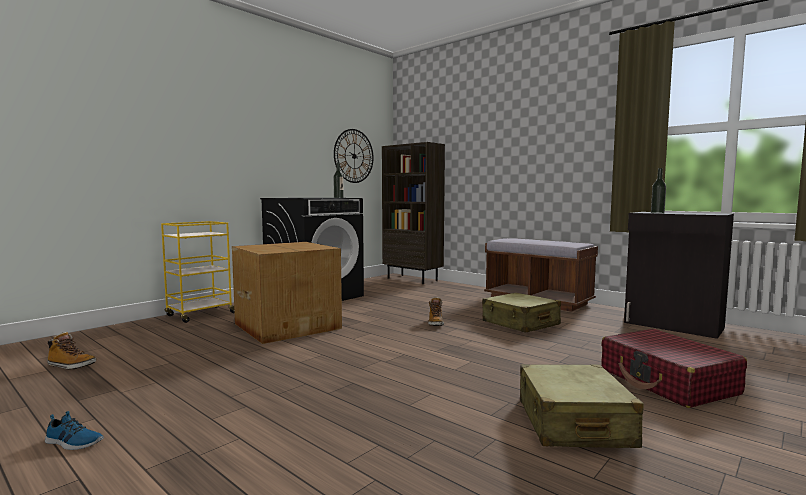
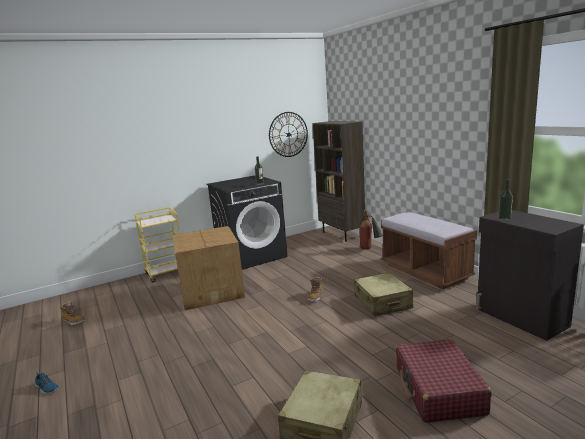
camera: 20 degrees right, 10 degrees up
(457, 288) = (370, 248): none -> fire extinguisher

